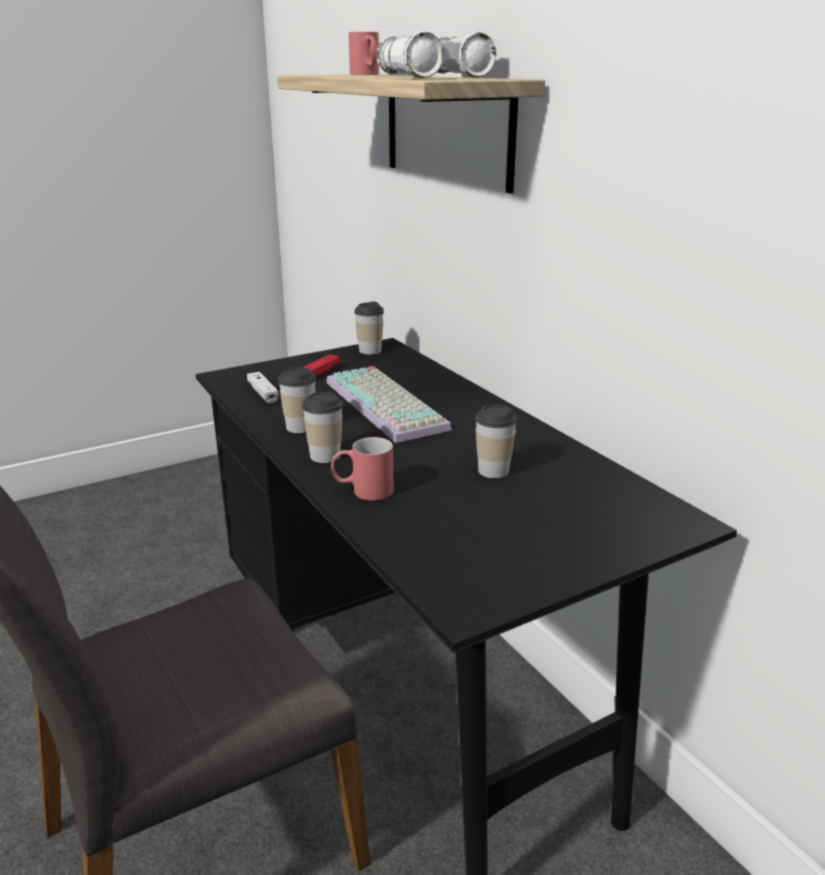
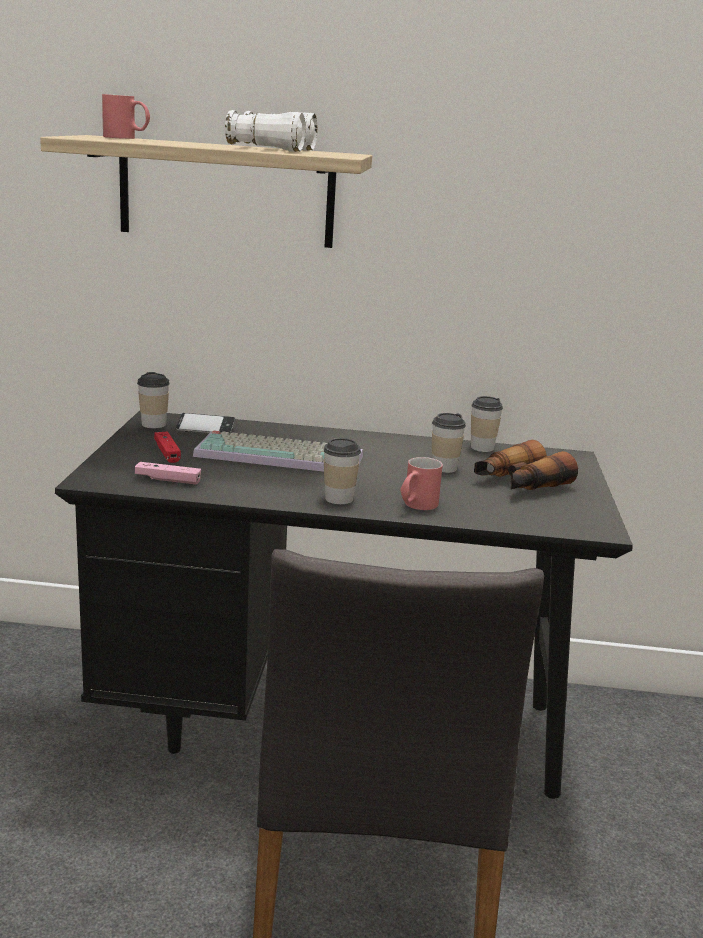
camera: 55 degrees left, 5 degrees down
(263, 393) = (168, 480): white game controller -> pink game controller
(300, 427) = (269, 490): cup -> cup (482, 447)
(394, 365) = (205, 429): none -> phone
(524, 519) = (519, 484): none -> binoculars

